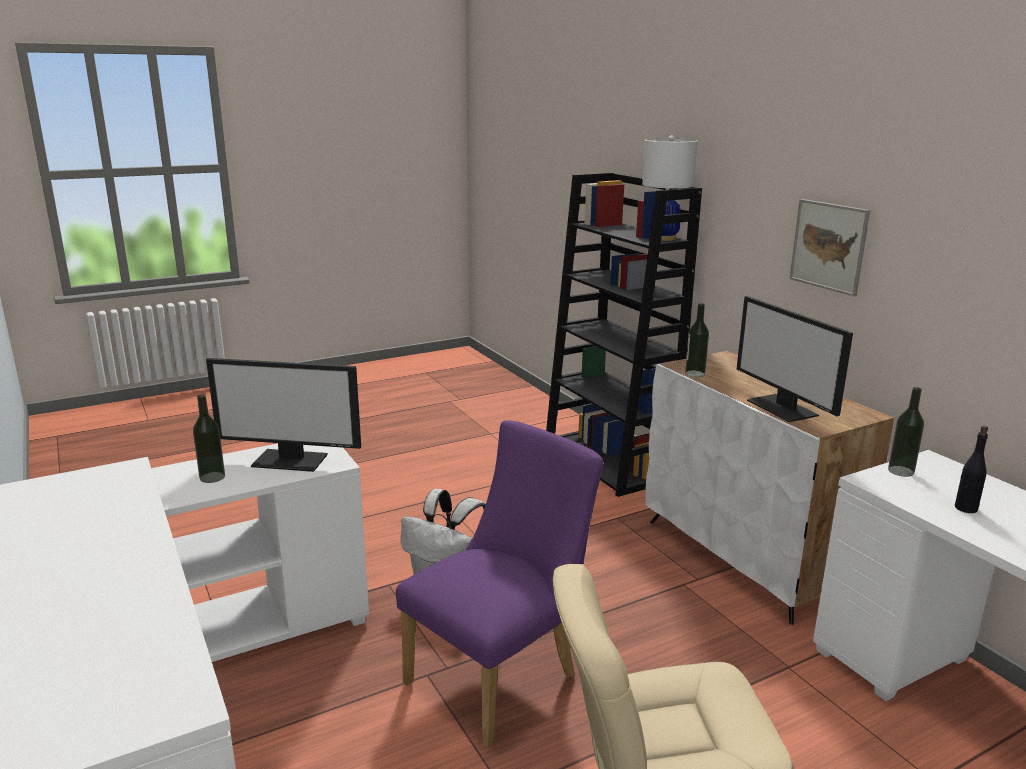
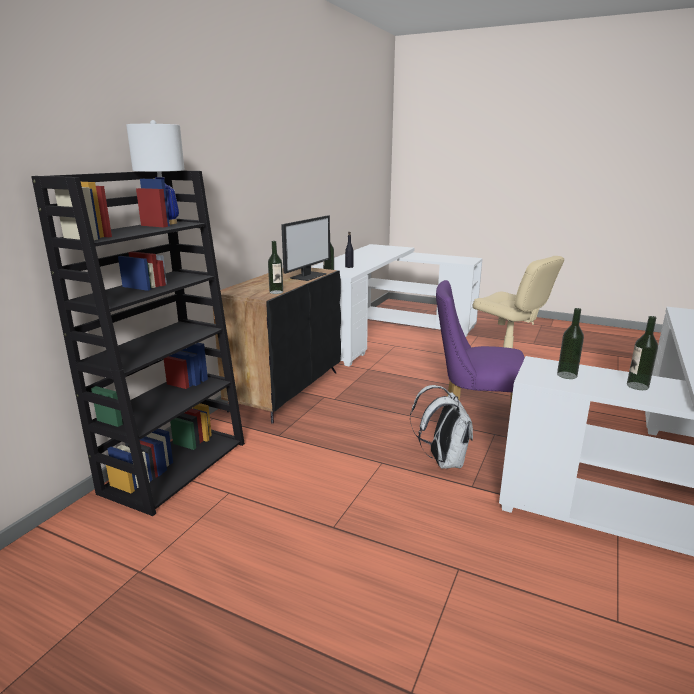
camera: 125 degrees left, 0 degrees up
(291, 460) = (567, 375): monitor -> bottle
(745, 557) = (286, 390): white cabinet -> black cabinet
(828, 246) = (243, 190): picture -> none

